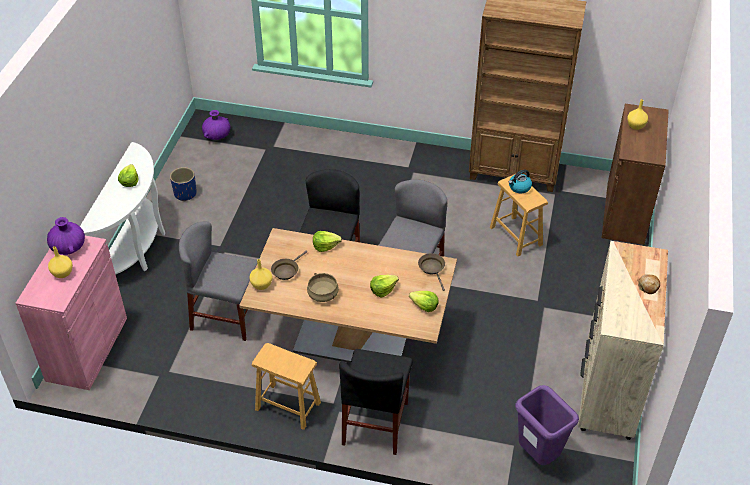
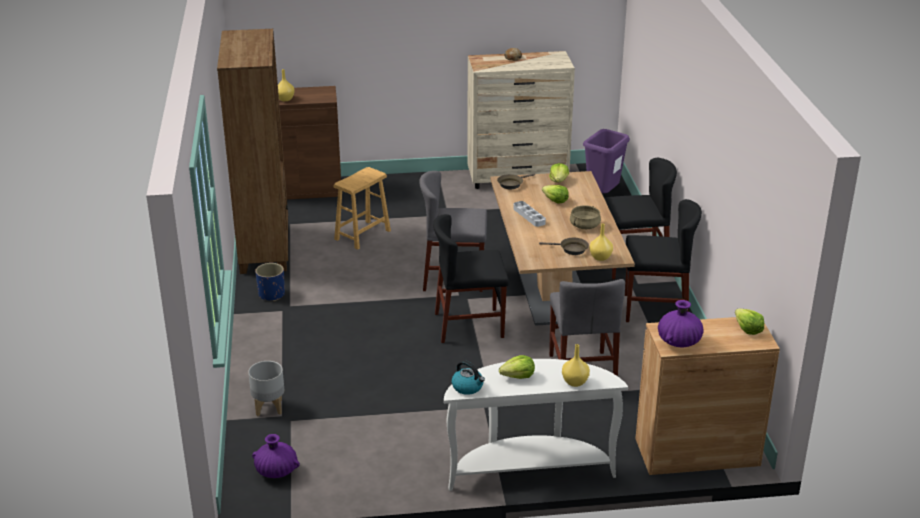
camera: 110 degrees left, 15 degrees down
(62, 274) = (716, 332): yellow vase -> yellow vase (575, 382)
(87, 349) = (697, 452): pink cabinet -> brown cabinet
(185, 193) = (409, 462): blue planter -> blue planter (271, 294)
(286, 142) = (268, 408): none -> grey planter
(288, 406) = (655, 309): brown stool -> black chair
(325, 246) = (523, 237): lettuce -> lettuce (747, 329)
(361, 261) = (529, 216): none -> grey tray
(519, 187) = (356, 180): kettle -> kettle (468, 387)

